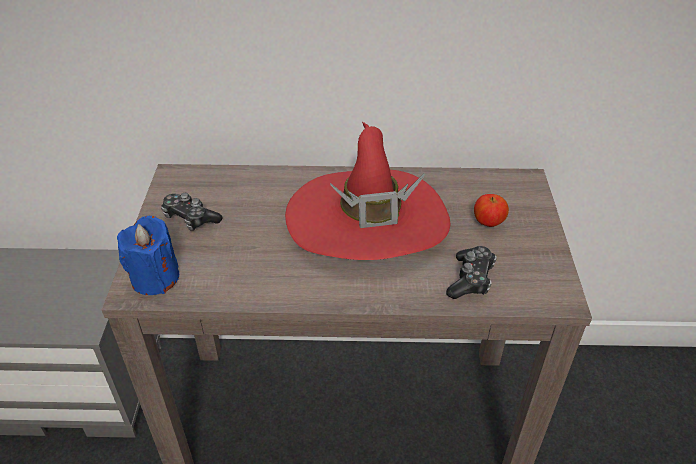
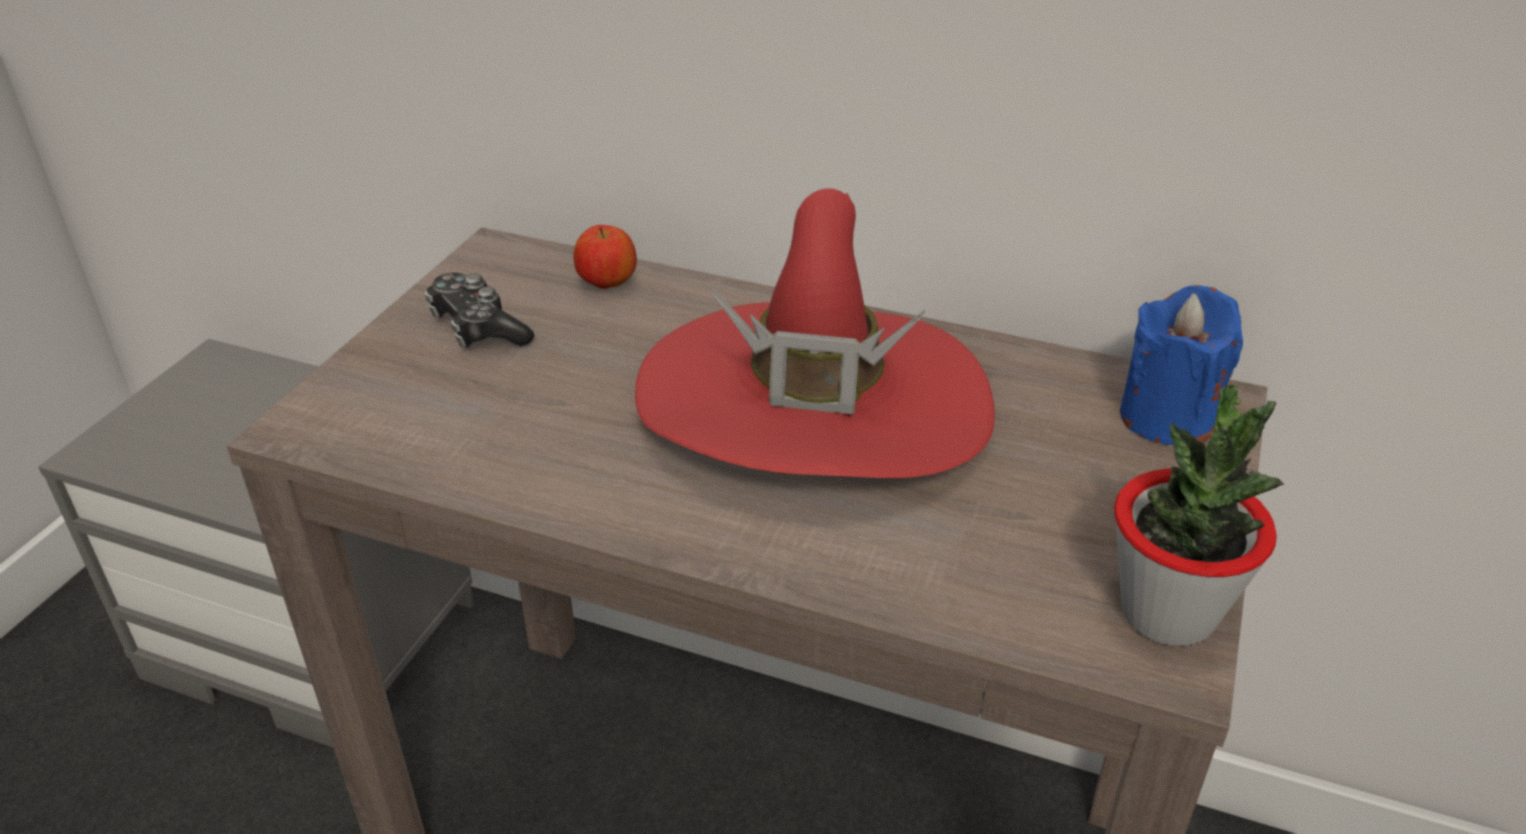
camera: 20 degrees right, 5 degrees down
(155, 278) = (351, 414): blue candle -> blue candle (1168, 417)
(470, 279) = (974, 570): game controller -> none
(488, 223) = (1077, 467): apple -> apple (607, 284)
(551, 278) = (1168, 613): none -> potted plant

